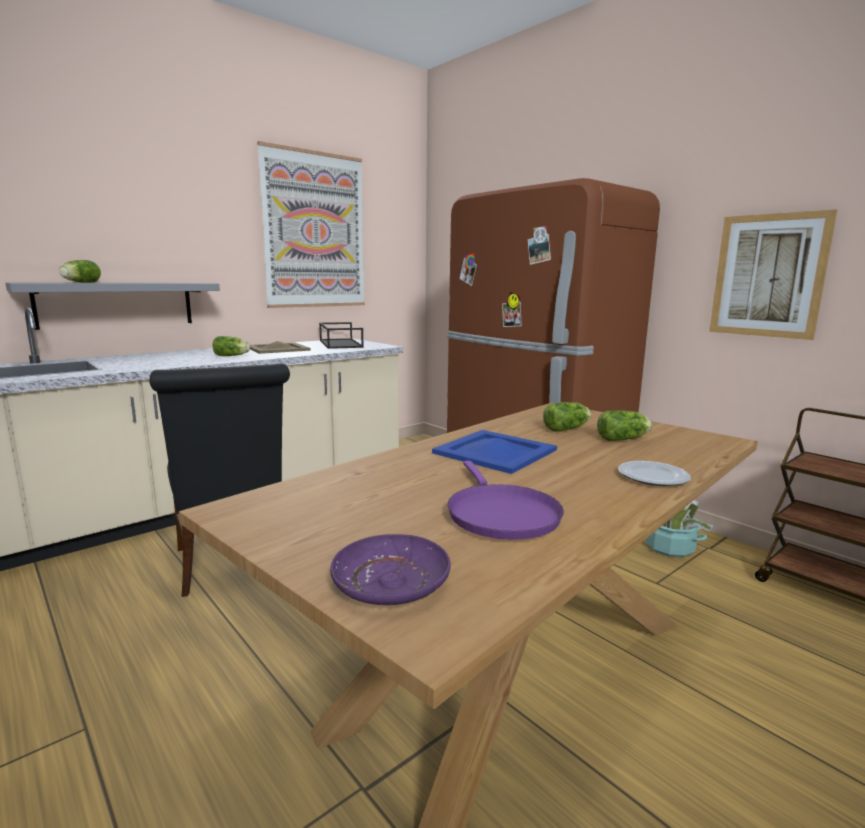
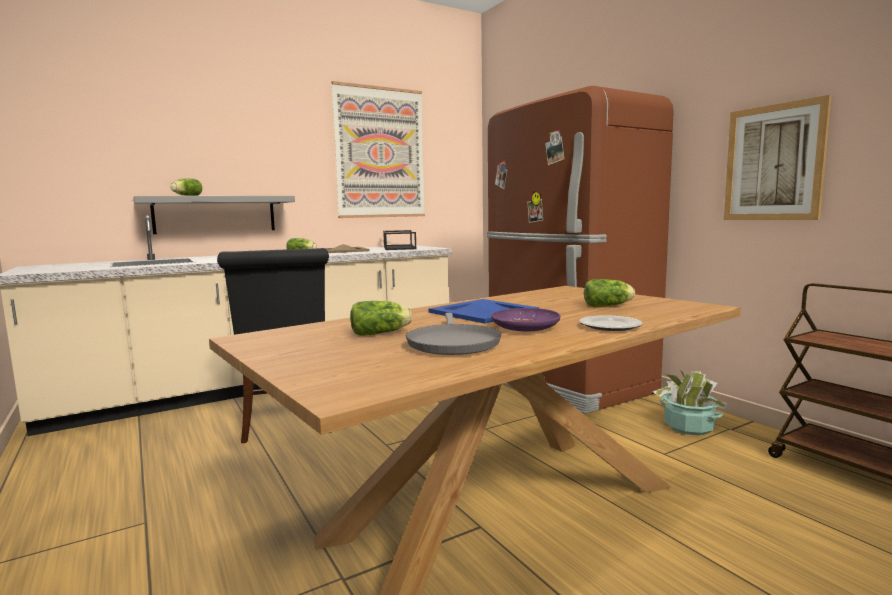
camera: 10 degrees right, 5 degrees down
(391, 583) = (333, 373): purple plate -> purple plate (525, 328)
(500, 514) = (452, 343): purple frying pan -> grey frying pan
(567, 429) = (563, 300): lettuce -> lettuce (382, 333)

